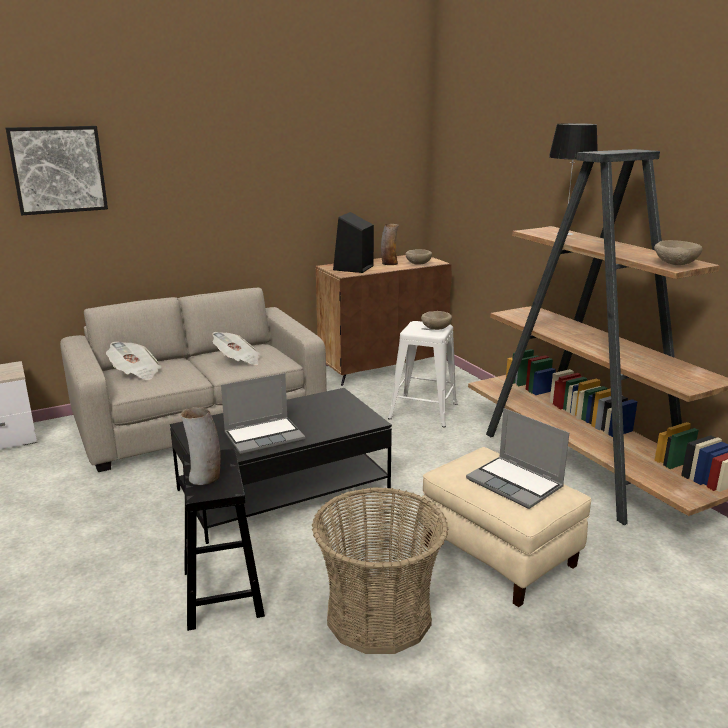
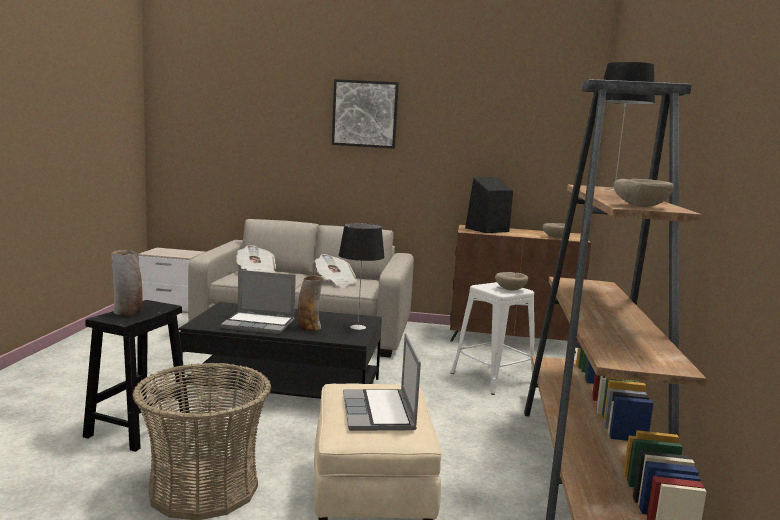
camera: 35 degrees right, 10 degrees down
(58, 170) = (255, 112): picture -> picture (365, 114)
(348, 406) = (358, 327): none -> table lamp
(389, 263) = (528, 233): vase -> vase (309, 328)

